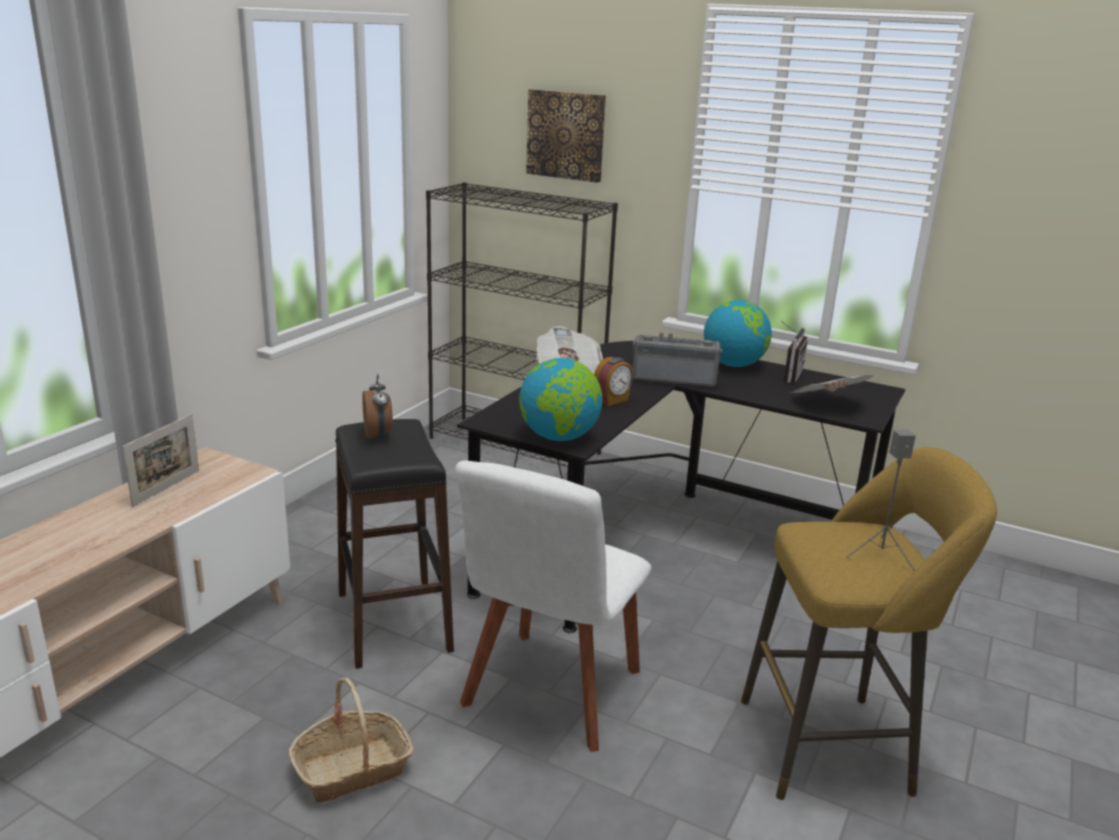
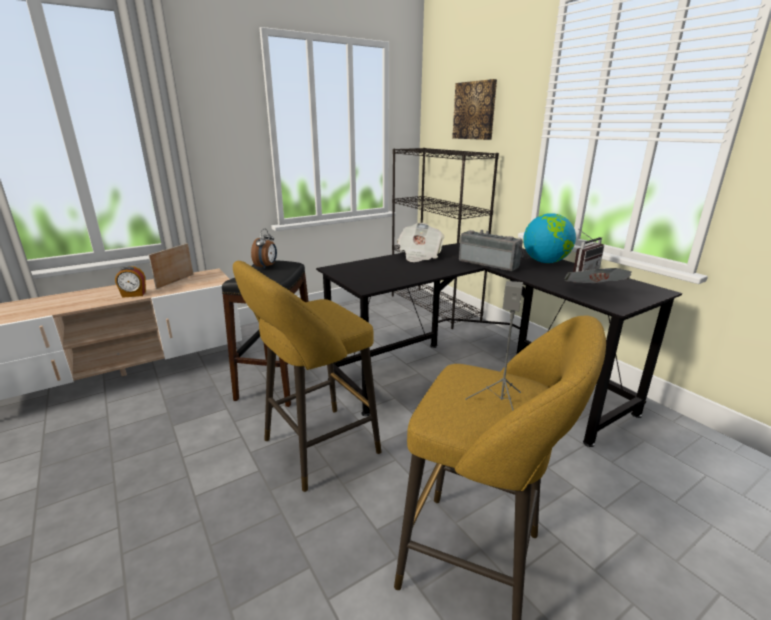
camera: 30 degrees right, 0 degrees up
(166, 488) = (175, 281): picture frame -> picture frame turned 150 degrees clockwise
(353, 768) = (173, 454): basket -> none
(549, 694) = (315, 448): white chair -> yellow stool
(559, 437) = (362, 282): globe -> none
(612, 400) = (428, 269): alarm clock -> alarm clock (134, 294)

